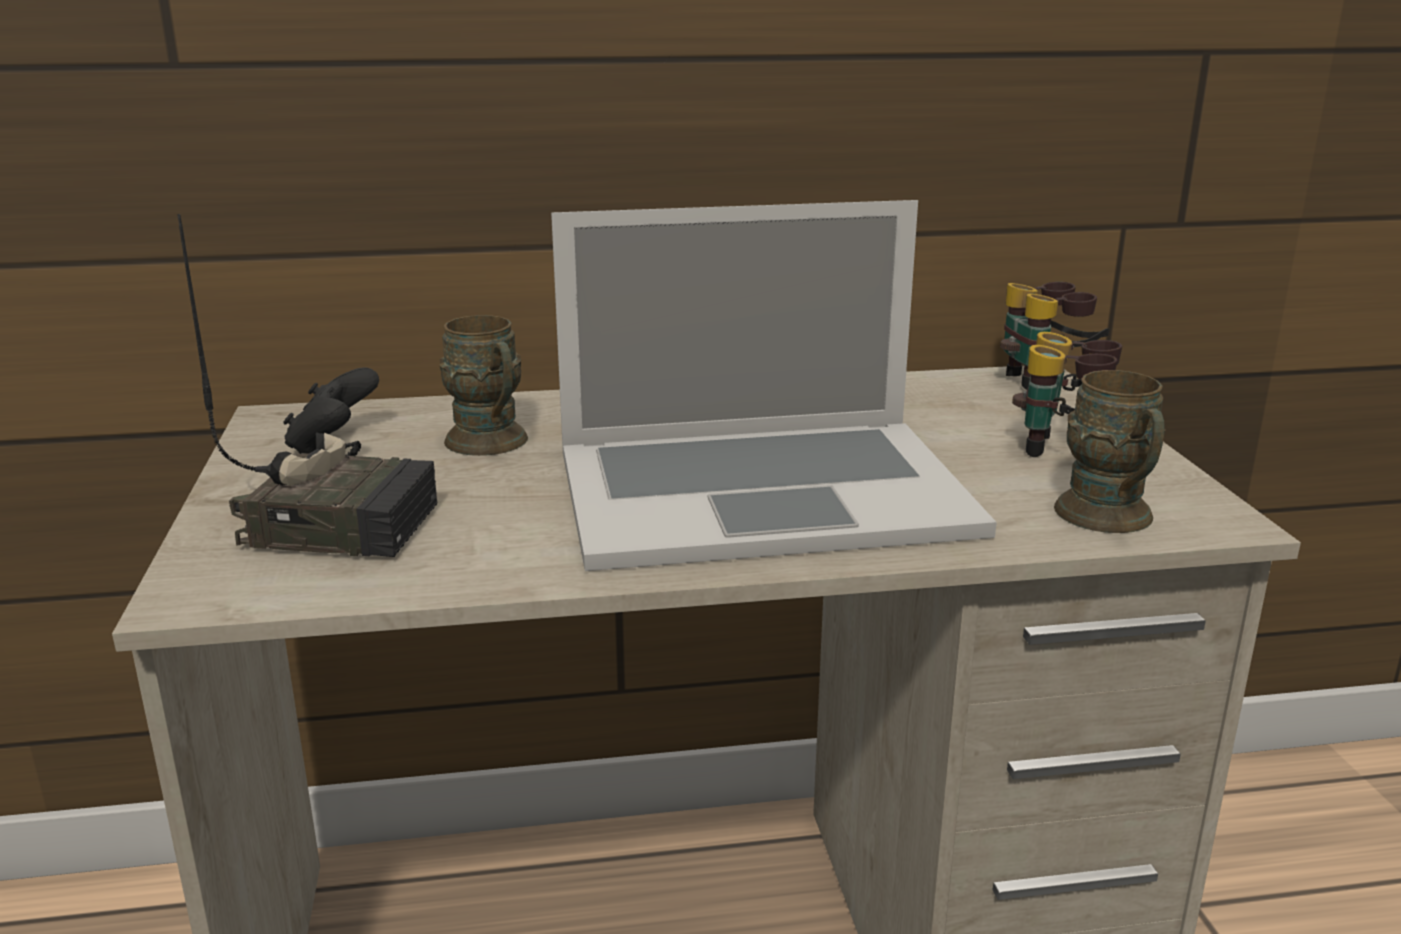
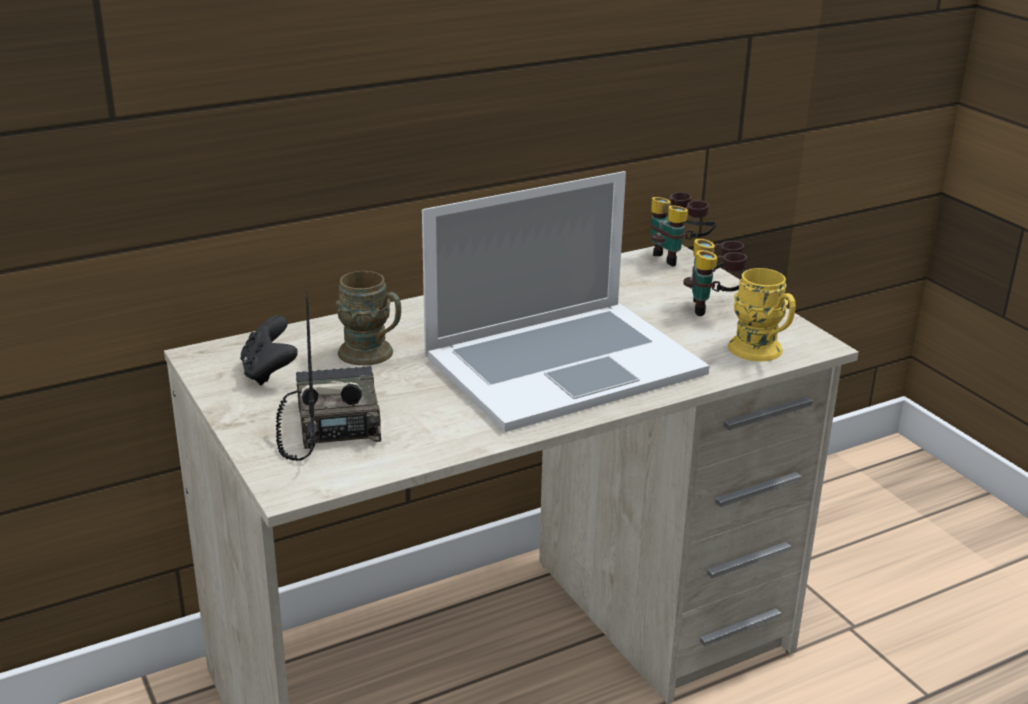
camera: 20 degrees left, 5 degrees up
(339, 521) = (329, 425): radio -> radio turned 90 degrees counterclockwise
(1111, 520) = (761, 353): brown mug -> yellow mug

